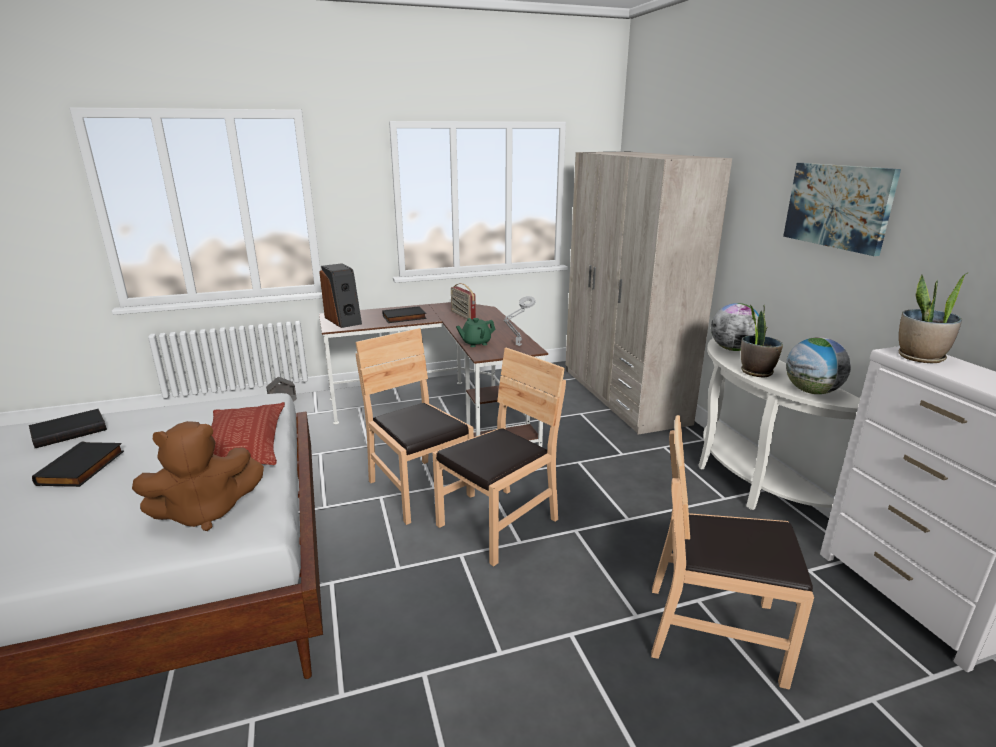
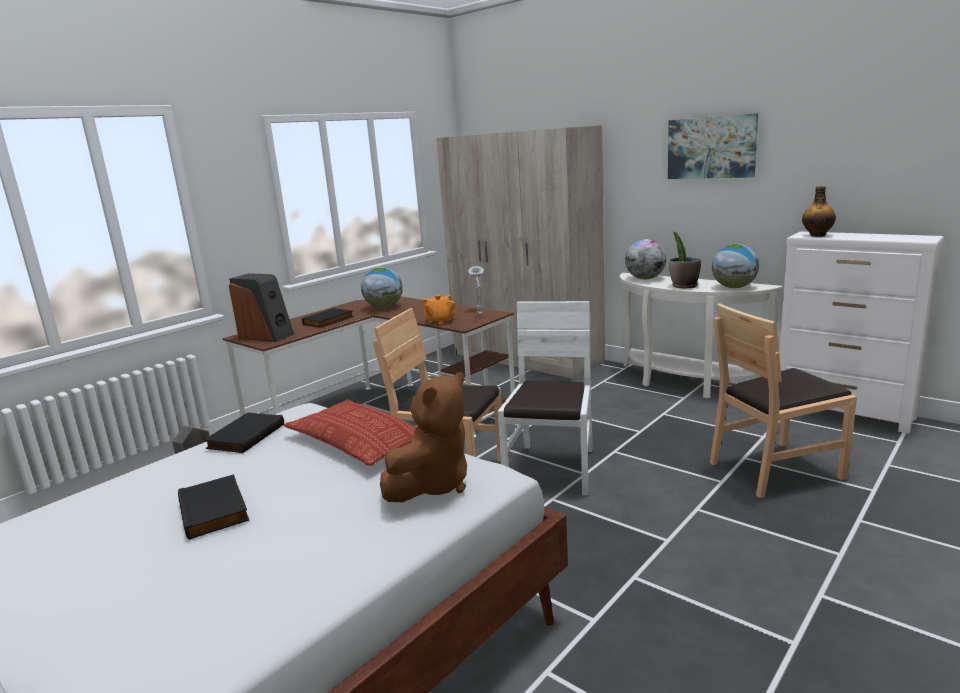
camera: 30 degrees left, 5 degrees down
(69, 431) = (115, 497): black book -> black book (245, 436)
(462, 315) = (384, 307): radio -> globe
(475, 343) = (439, 321): green teapot -> orange teapot
(498, 524) = (552, 469): brown chair -> white chair
(920, 357) = (817, 235): potted plant -> bottle

